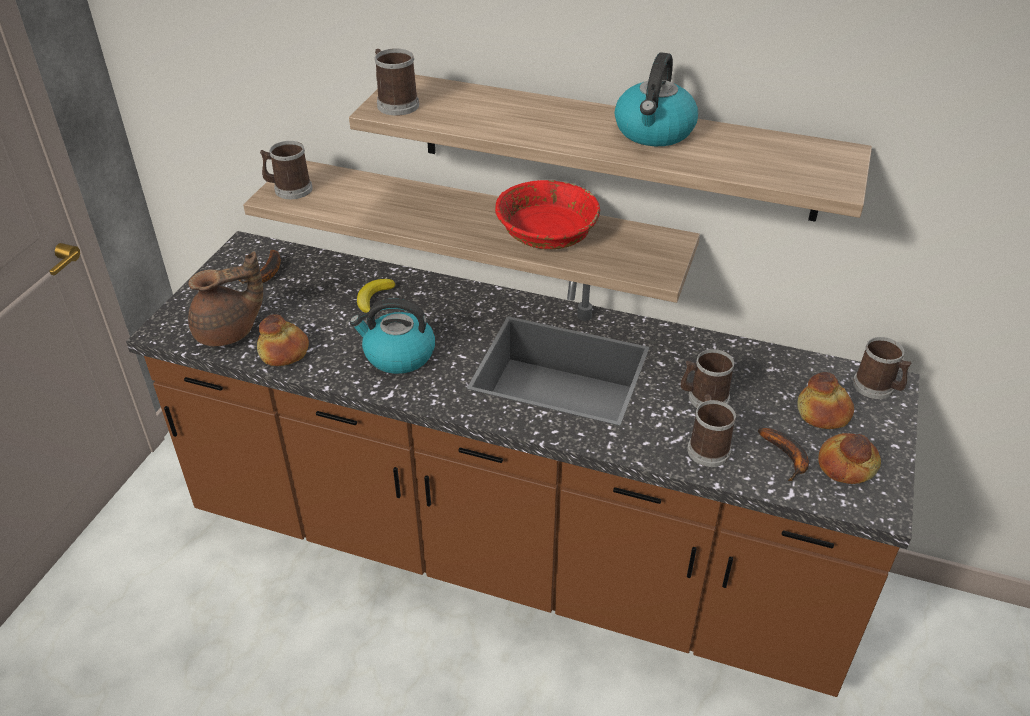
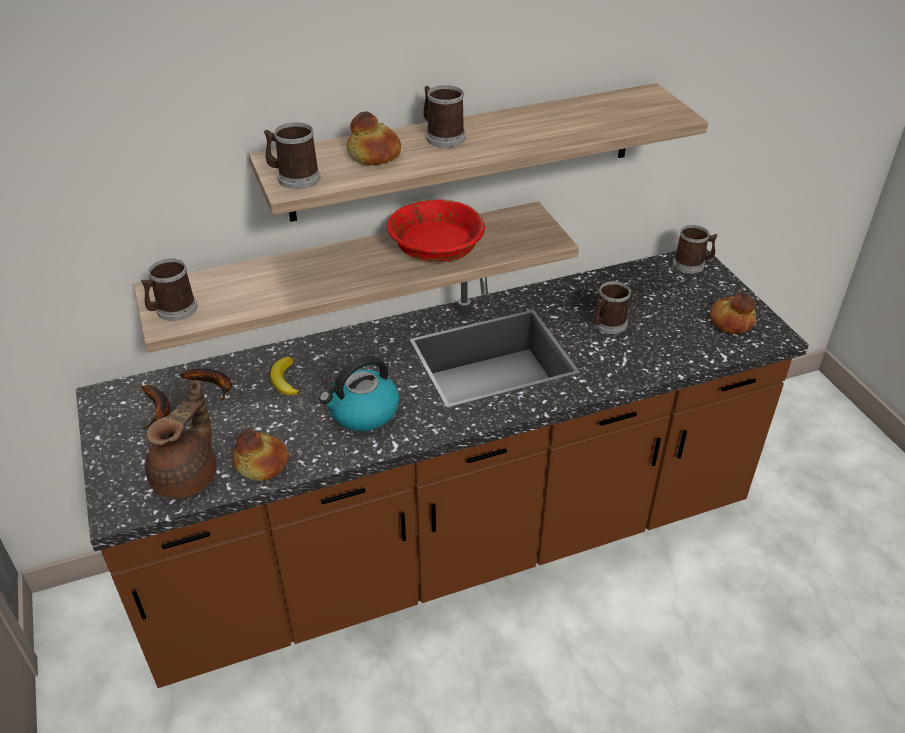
camera: 40 degrees left, 0 degrees up
(654, 132) = (520, 124): kettle -> none
(707, 447) = (647, 355): mug -> mug (442, 136)
(787, 457) = (697, 335): banana -> banana (213, 384)
(824, 412) = (683, 296): bread -> bread (375, 154)

